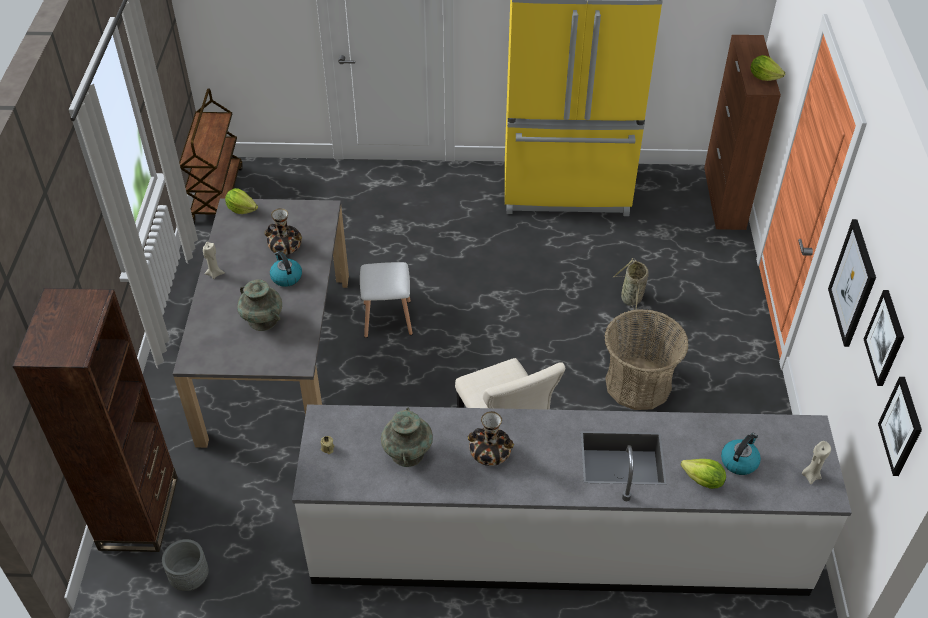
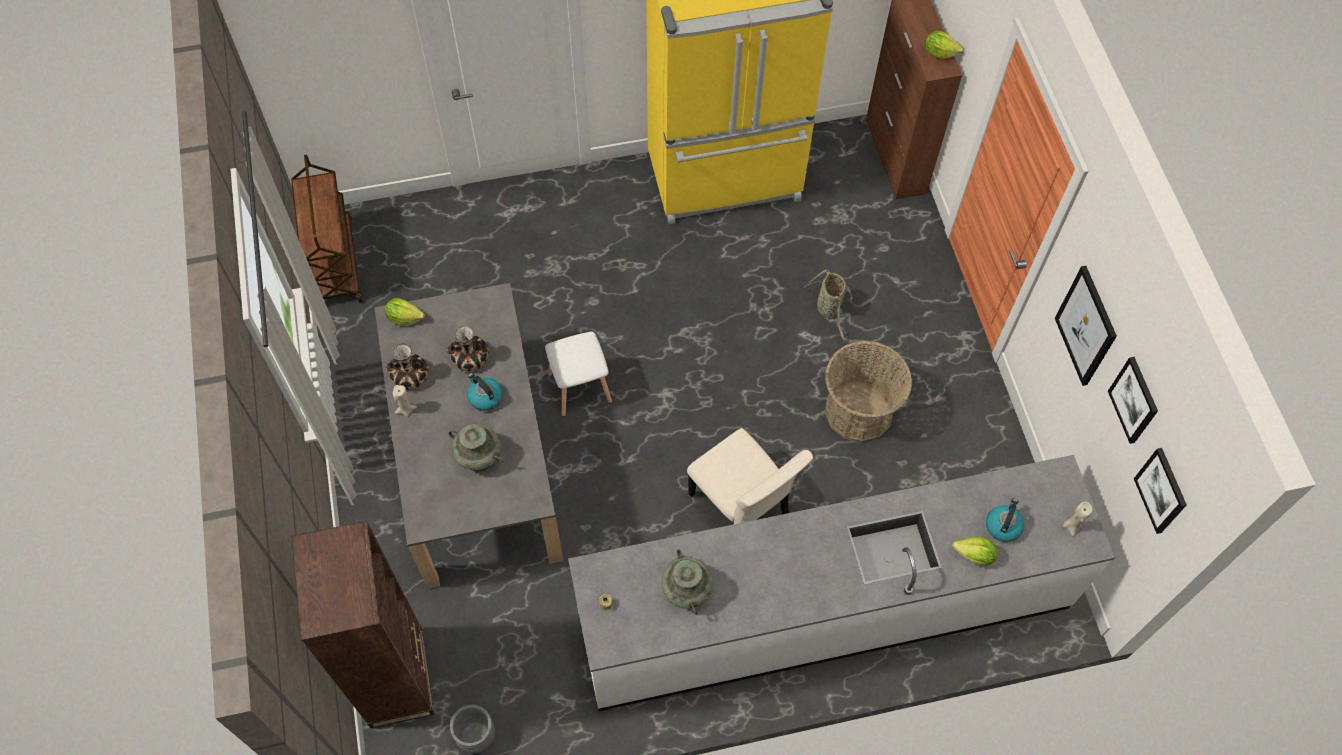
camera: 15 degrees left, 15 degrees up
(489, 453) = (766, 572): vase -> vase (409, 376)

